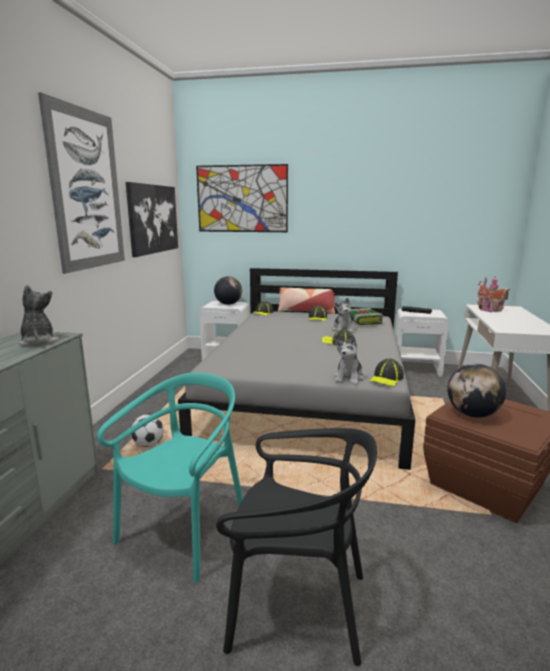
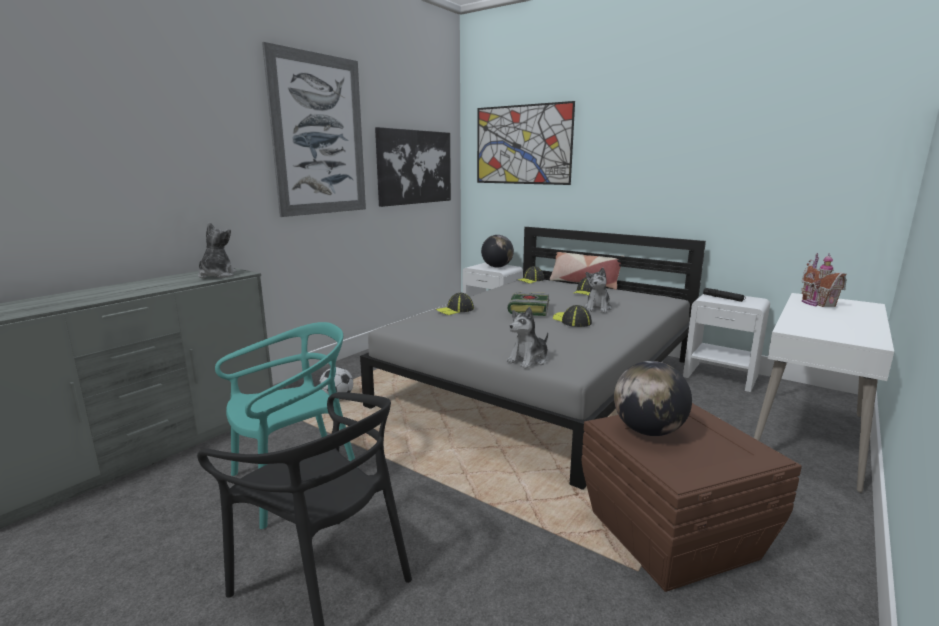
camera: 25 degrees right, 0 degrees up
(362, 321) = (637, 301): book -> book (528, 309)
(386, 378) = (573, 368): cap -> cap (455, 310)

